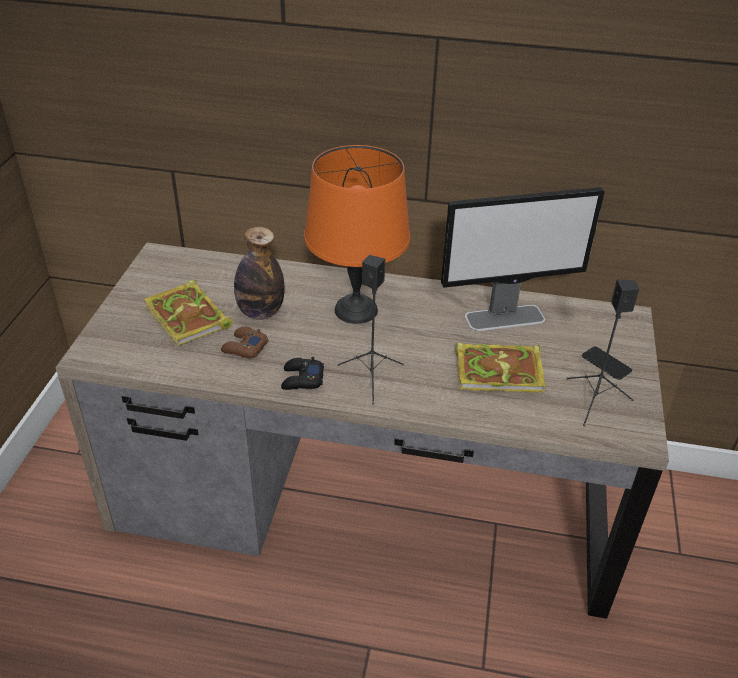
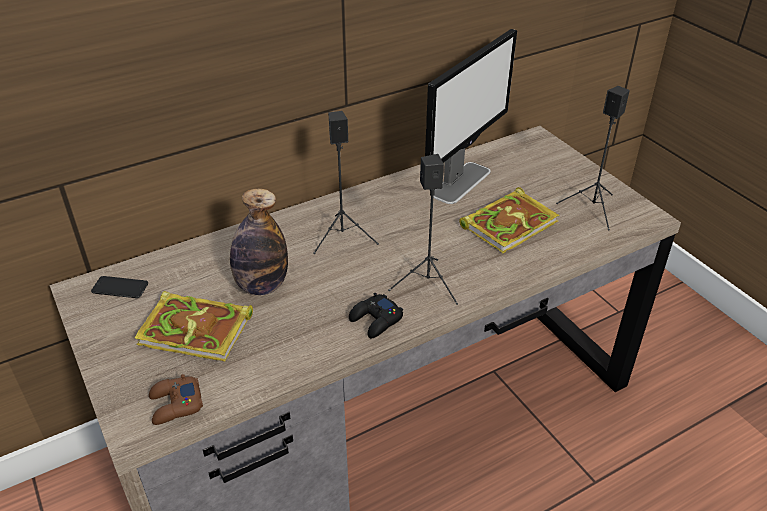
camera: 40 degrees left, 0 degrees up
(244, 347) = (289, 325): brown game controller -> brown game controller (175, 405)
(357, 310) = (343, 237): orange table lamp -> black speaker
(606, 363) = (565, 179): phone -> phone (120, 288)

